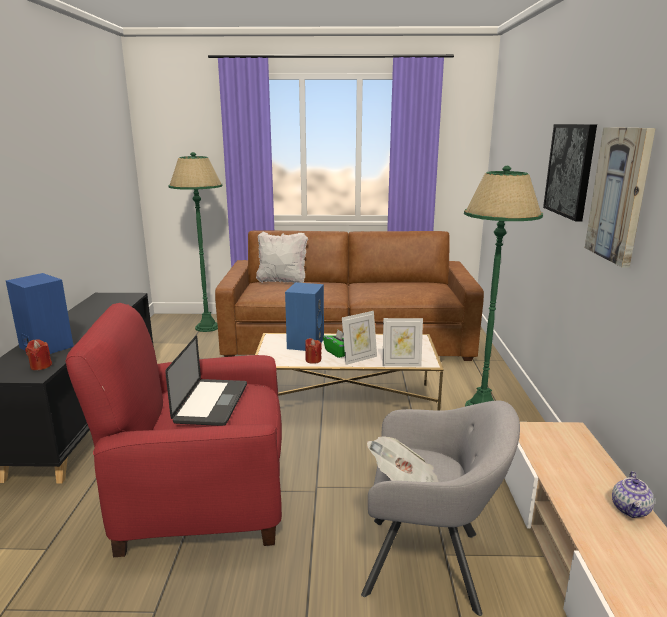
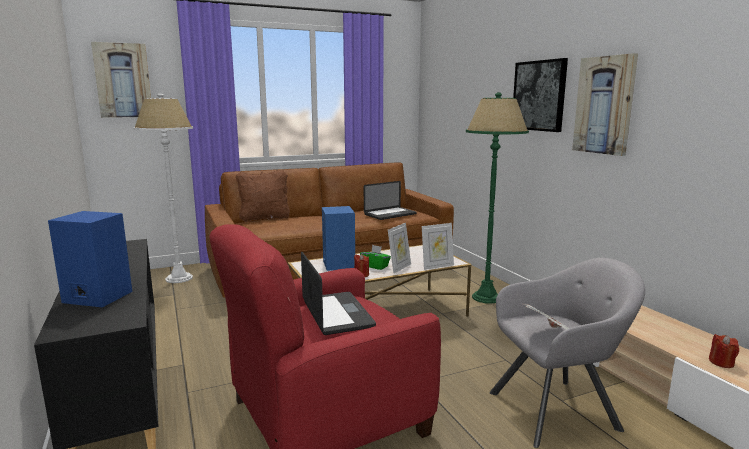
camera: 25 degrees left, 5 degrees down
(41, 366) = (119, 313): red candle -> red candle (721, 362)
(173, 138) = (123, 80): none -> picture
(207, 327) = (179, 278): green floor lamp -> white floor lamp
(282, 281) = (264, 219): white pillow -> brown pillow
(408, 292) = (390, 214): none -> laptop
(630, 510) = (676, 326): teapot -> none

